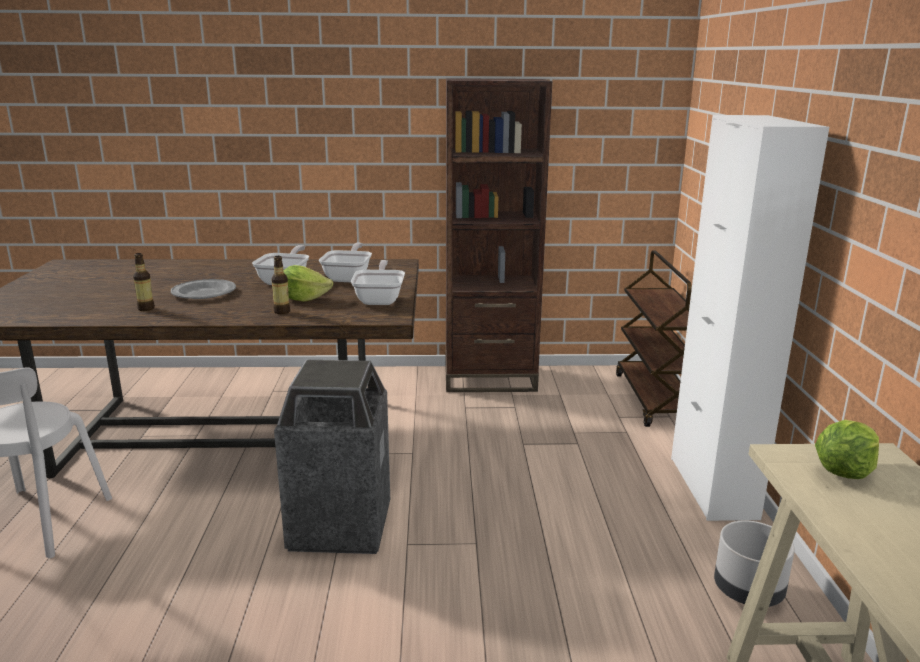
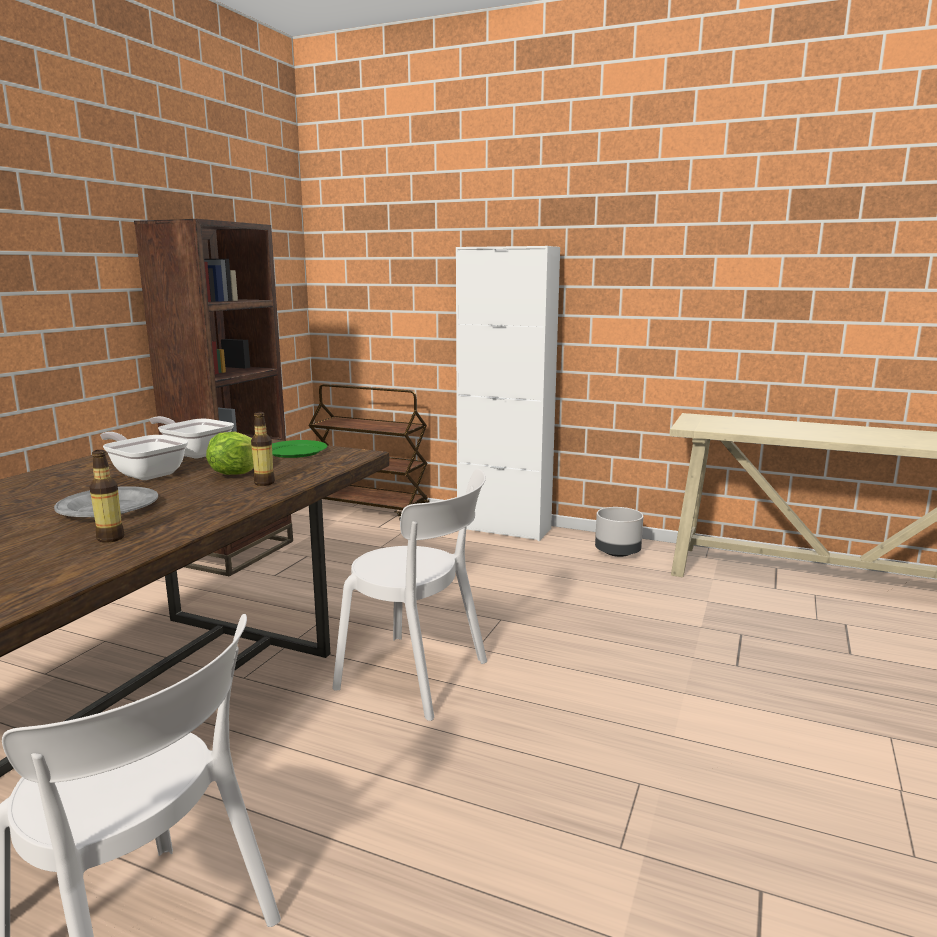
camera: 65 degrees left, 5 degrees down
(339, 526) = (418, 676): trash can -> white chair
(380, 299) = (295, 451): frying pan -> green plate
(844, 471) = (709, 423): lettuce -> none

